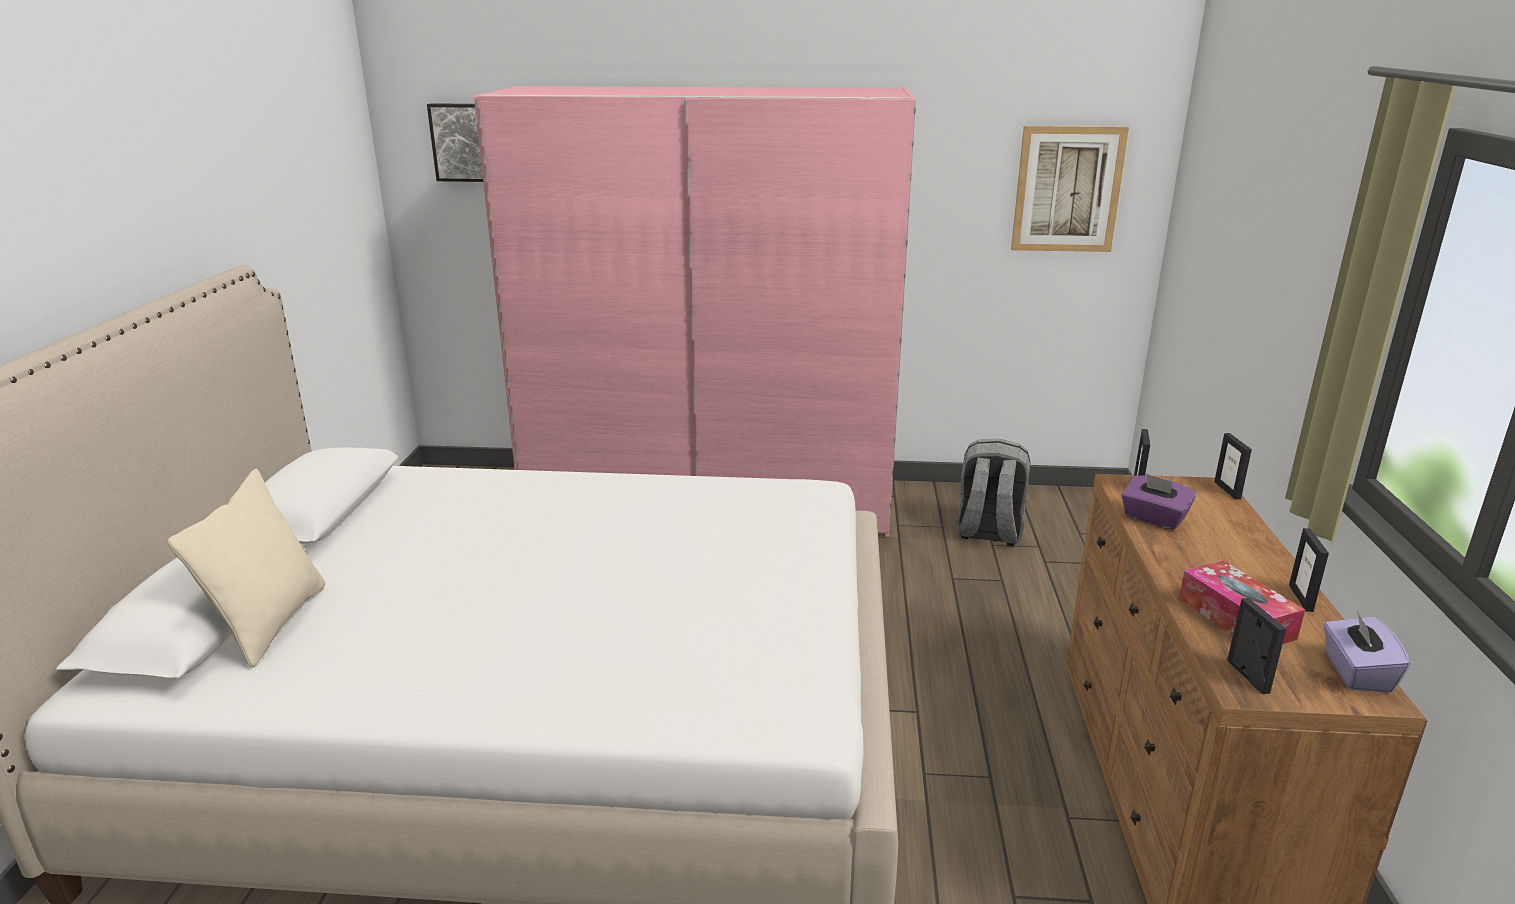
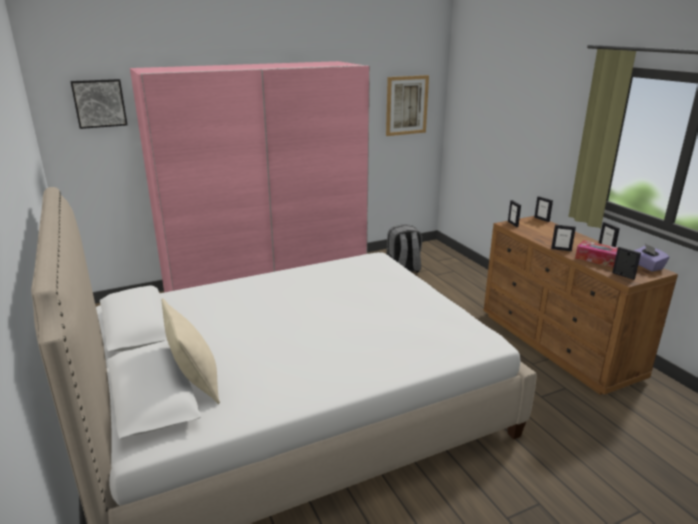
camera: 30 degrees left, 0 degrees up
(1153, 518) = (533, 234): purple tissue box -> none
(1173, 570) = (561, 249): none -> picture frame

